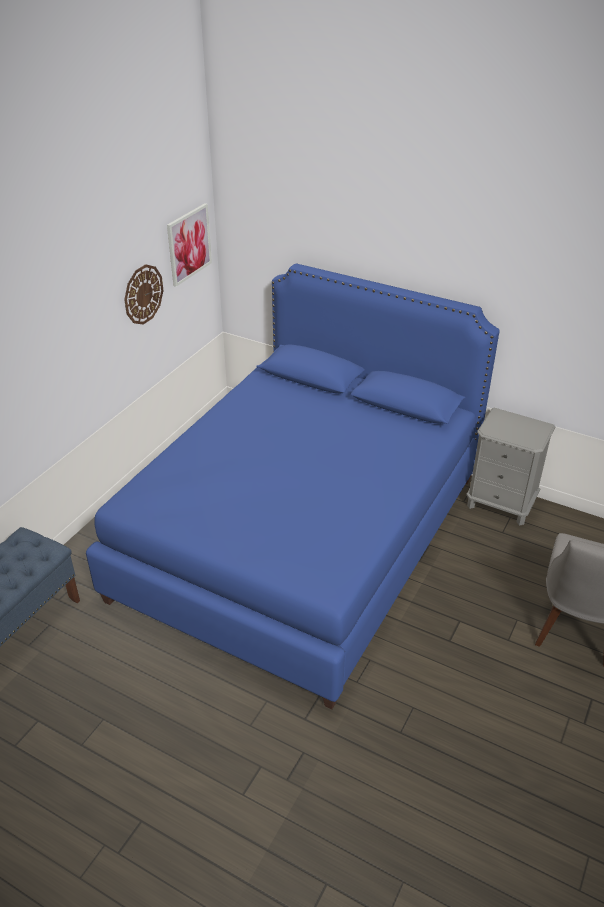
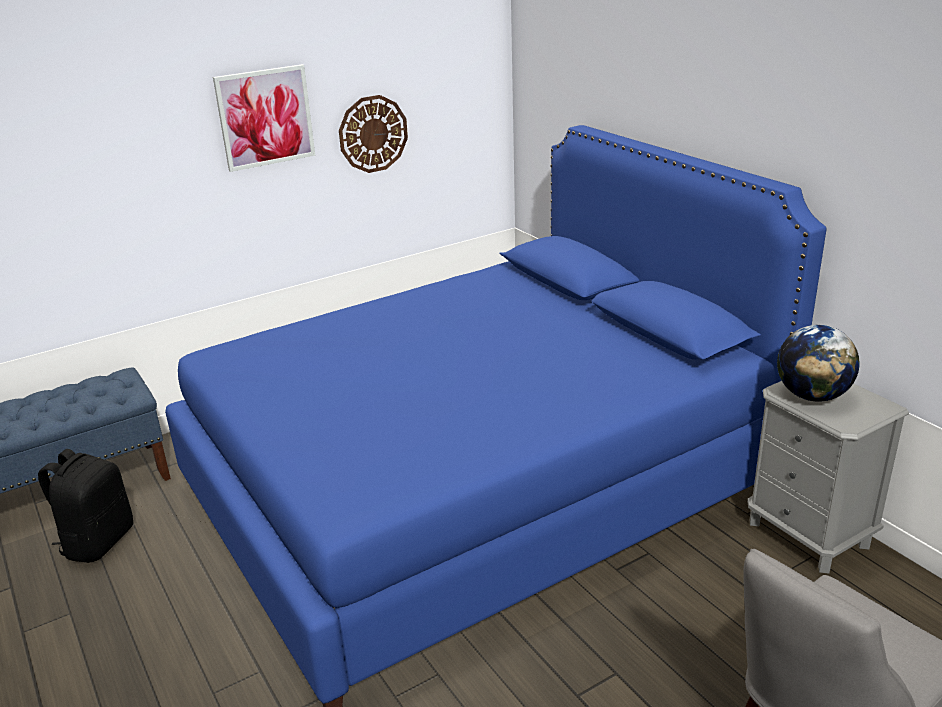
camera: 30 degrees right, 10 degrees down
(71, 665) = (98, 542): none -> black backpack
(189, 244) = (460, 90): picture -> picture (265, 117)
(505, 429) = (812, 396): none -> globe

